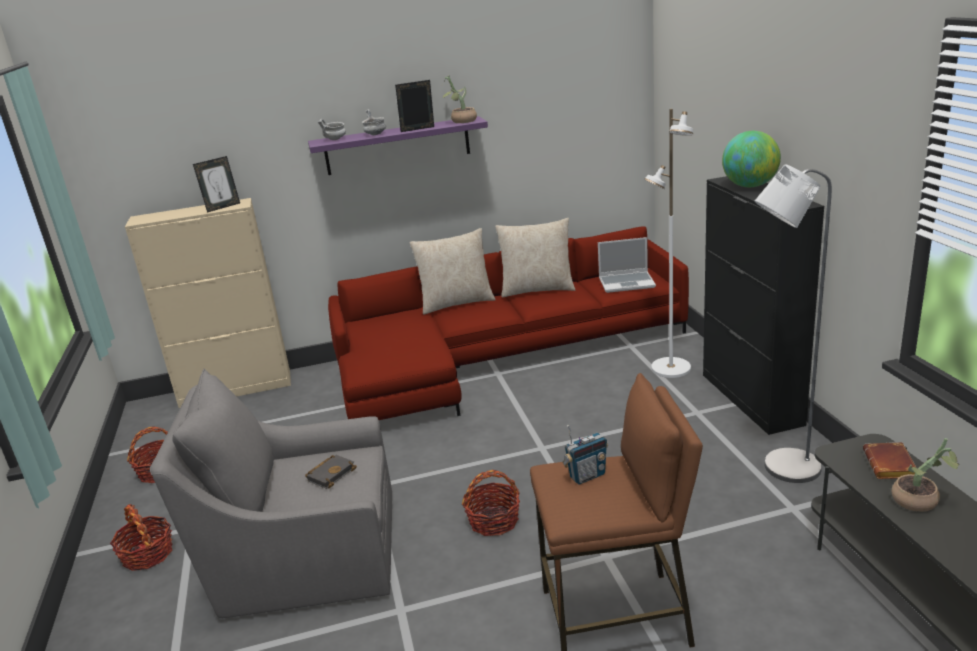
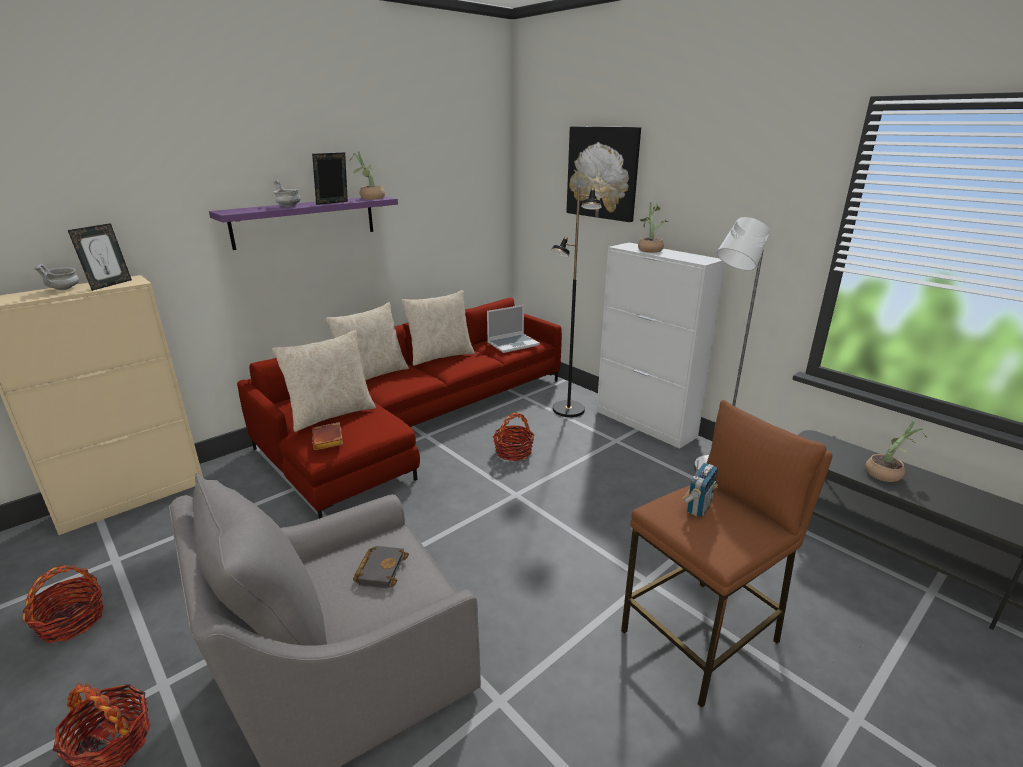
camera: 30 degrees left, 0 degrees up
(334, 139) = (244, 210): grey bowl -> grey bowl (63, 289)
(391, 338) = (331, 414): none -> beige pillow
(494, 521) = (524, 574): basket -> basket (513, 452)
(670, 369) = (568, 410): white floor lamp -> black floor lamp
(723, 87) = (603, 173): none -> picture
(749, 186) = (649, 249): globe -> potted plant
(751, 399) = (645, 424): black cabinet -> white cabinet
(891, 466) = (842, 452): brown book -> brown book (329, 440)

